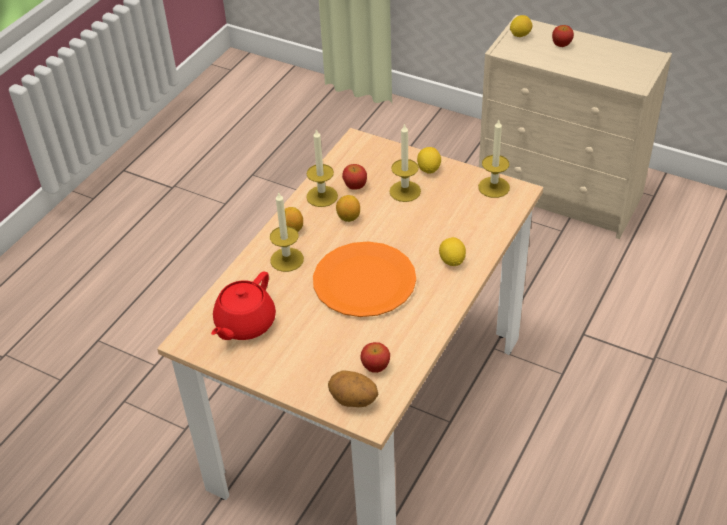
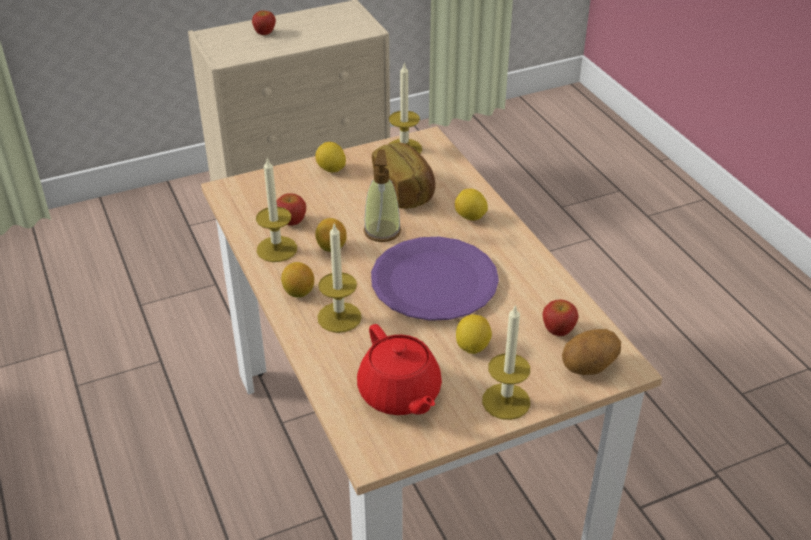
camera: 55 degrees left, 5 degrees down
(364, 281) = (434, 281): orange plate -> purple plate
(390, 229) = (382, 231): none -> soap dispenser
(405, 191) = (341, 197): candle -> candle (506, 401)
(445, 215) = (405, 190): none -> bread
(520, 35) = (219, 42): lemon -> lemon (472, 347)

